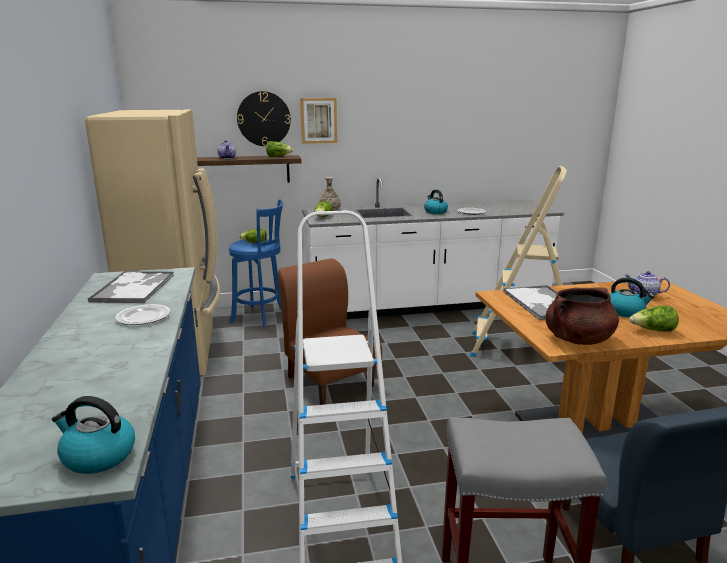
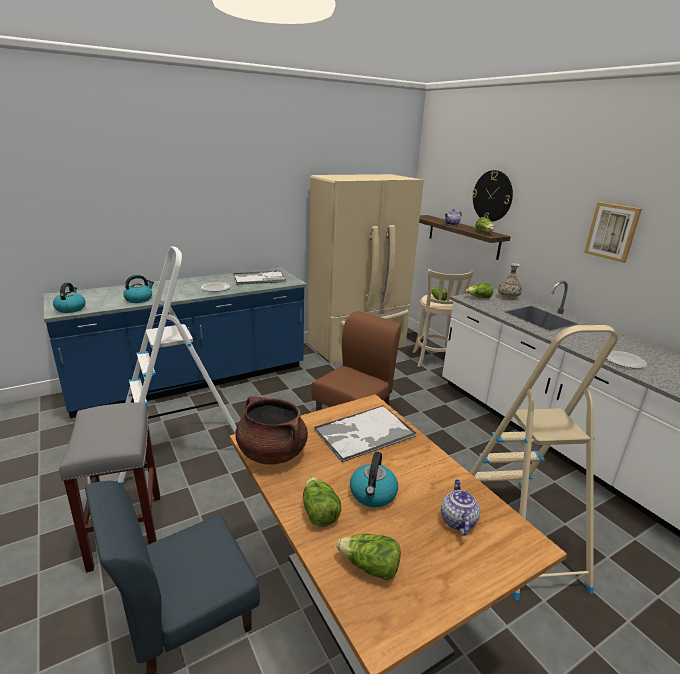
camera: 70 degrees right, 5 degrees up
(260, 317) = (433, 361): blue stool -> beige stool
(318, 120) = (534, 206): picture -> picture (612, 231)
(435, 212) = (587, 341): kettle -> kettle (139, 299)
(700, 322) = (370, 567): none -> lettuce

